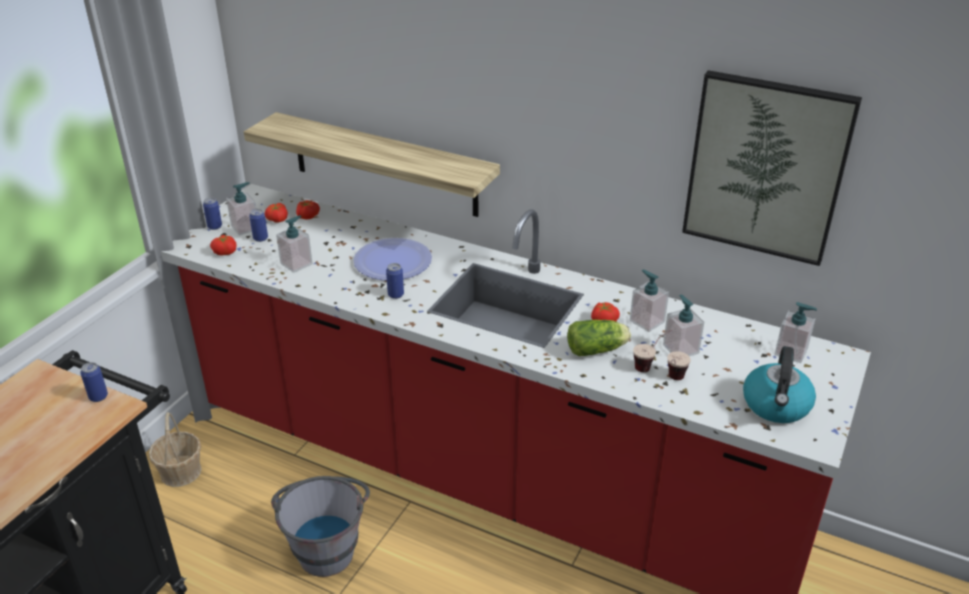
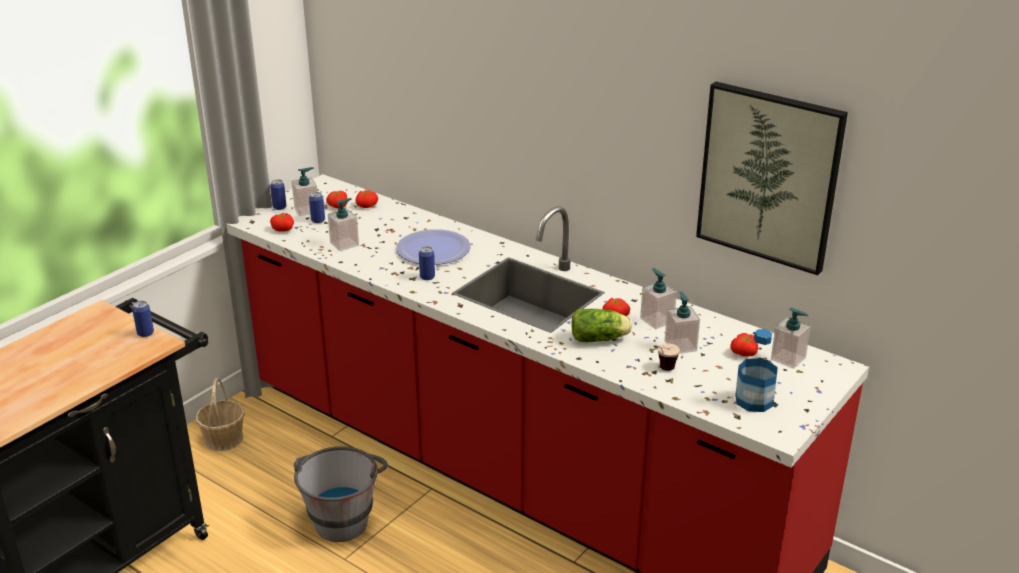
camera: 10 degrees right, 5 degrees down
(384, 164) = (439, 160): shelf -> none
(650, 365) = (645, 356): cup -> none
(746, 350) = (744, 353): none -> tomato
(776, 406) = (754, 401): kettle -> bottle

